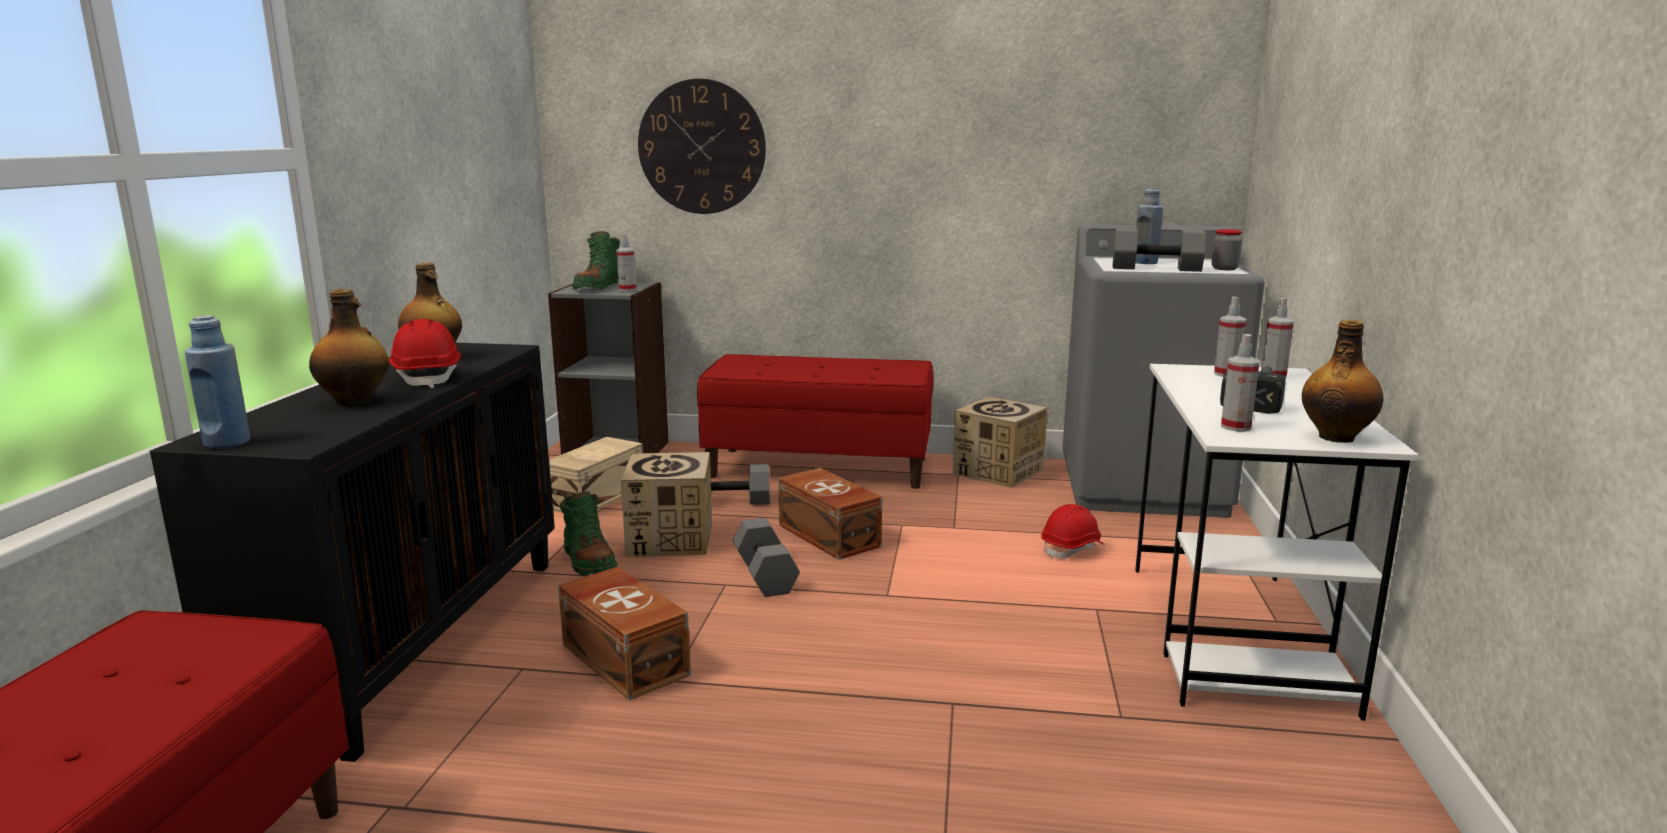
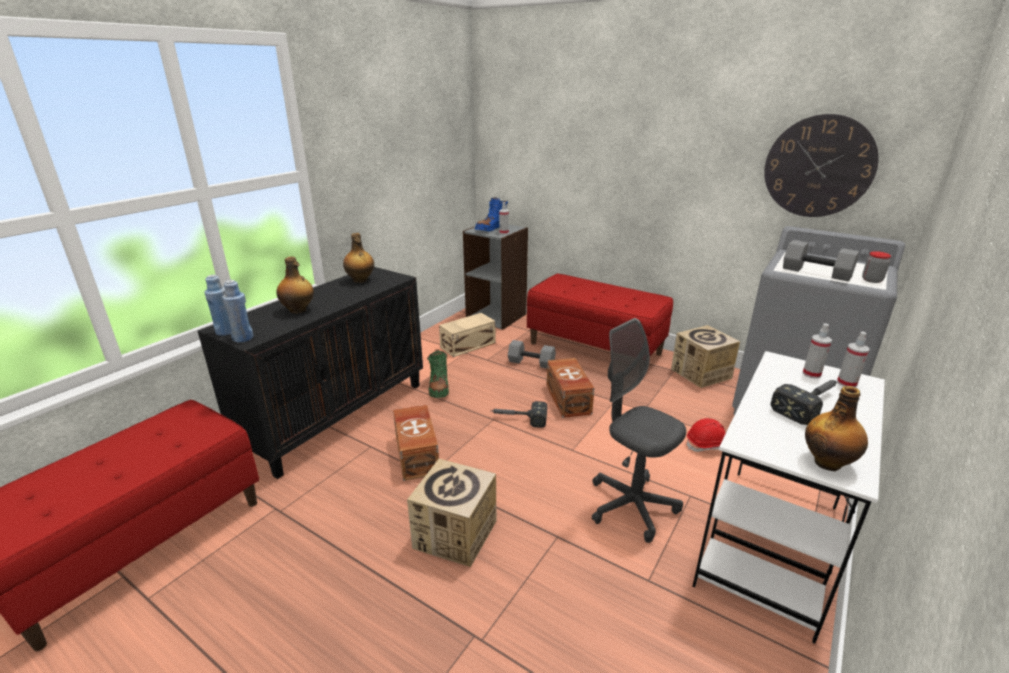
camera: 25 degrees right, 10 degrees up
(428, 377) = (344, 296): red hard hat -> none
(599, 287) = (492, 228): green boot -> blue boot
(670, 539) = (485, 382): cardboard box -> cardboard box (455, 534)
(702, 147) = (555, 152): wall clock -> wall clock (818, 167)
(767, 575) = (518, 419): grey dumbbell -> hammer
(1029, 640) = (631, 506): none -> grey office chair
(1145, 263) = (816, 264): blue bottle -> blue bottle (243, 338)
(1236, 427) = (760, 432): spray bottle -> none

